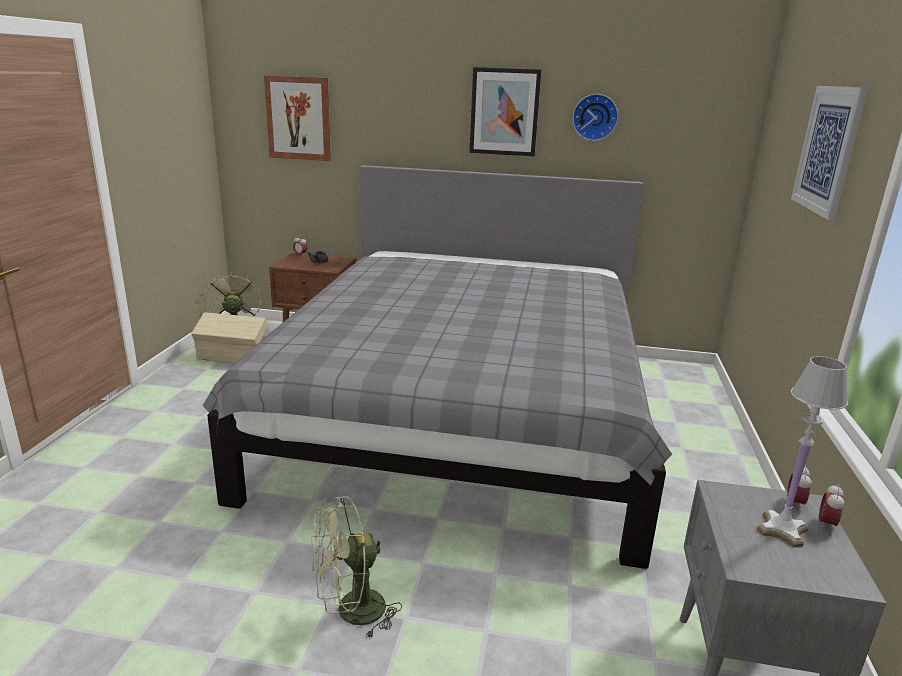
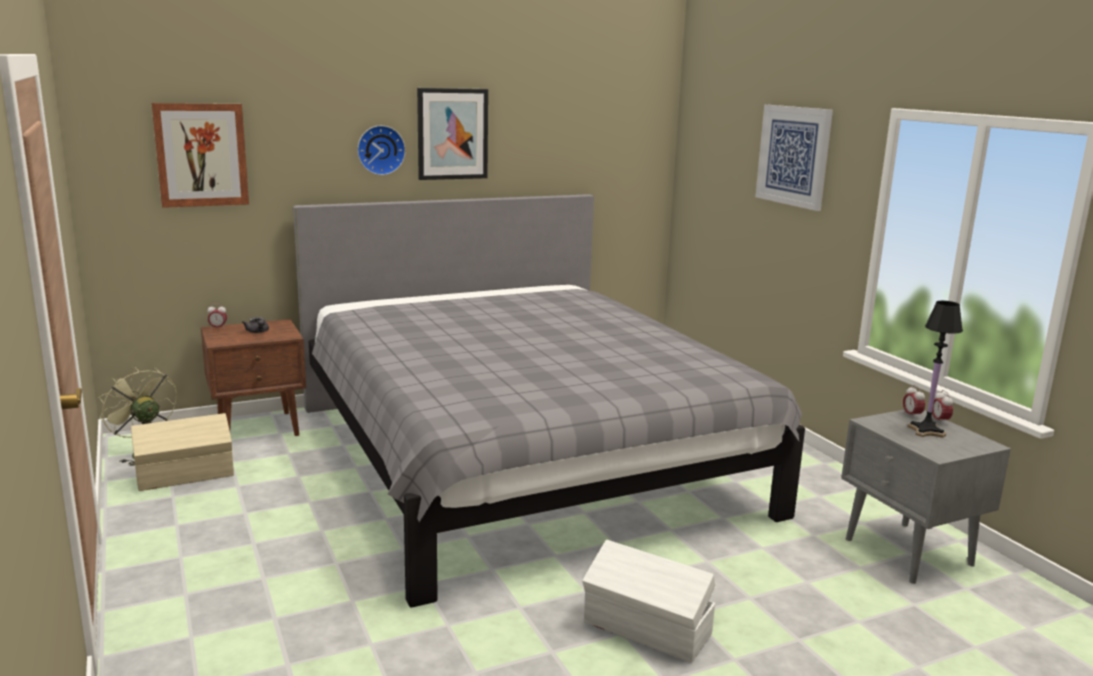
camera: 35 degrees left, 5 degrees down
(351, 613) = (647, 629): green fan -> white storage box
(595, 117) = (540, 134): wall clock -> wall clock (380, 150)
(781, 529) = (925, 431): white table lamp -> black table lamp

